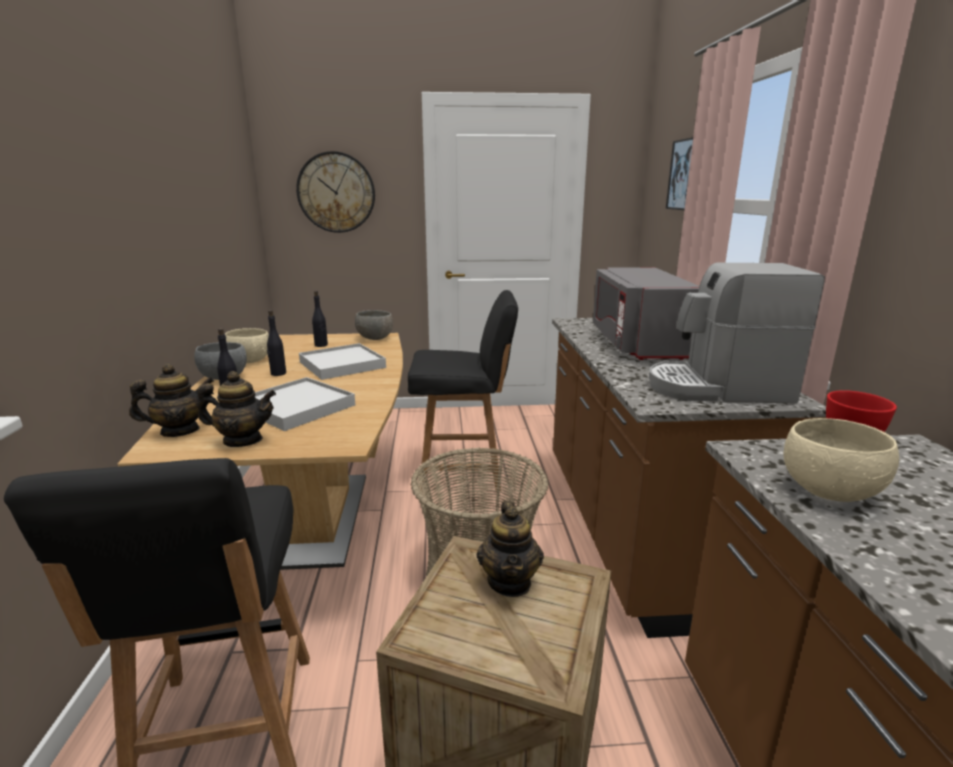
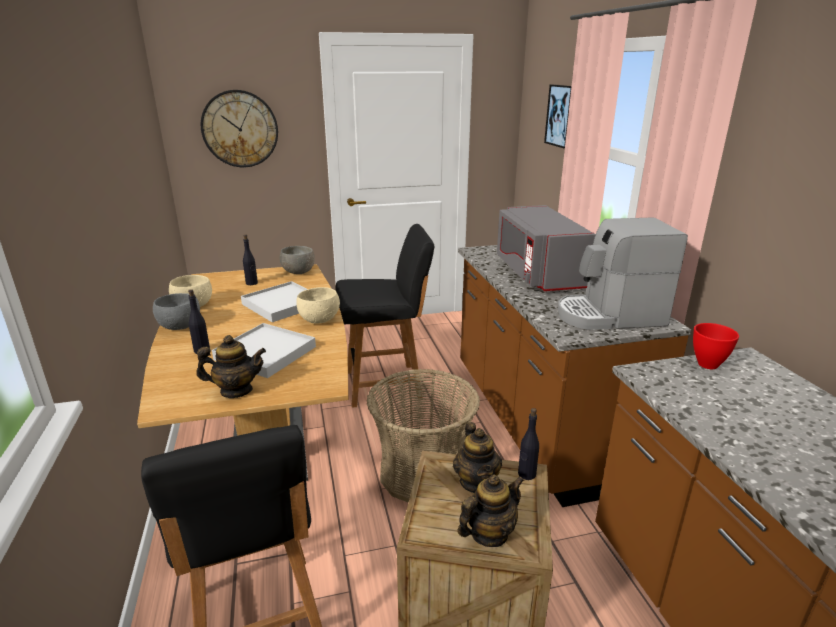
camera: 10 degrees left, 5 degrees up
(180, 431) = (173, 386): teapot -> teapot (489, 533)
(278, 373) = (228, 318): black bottle -> black bottle (526, 474)
(828, 491) = (700, 400): beige bowl -> beige bowl (320, 320)

